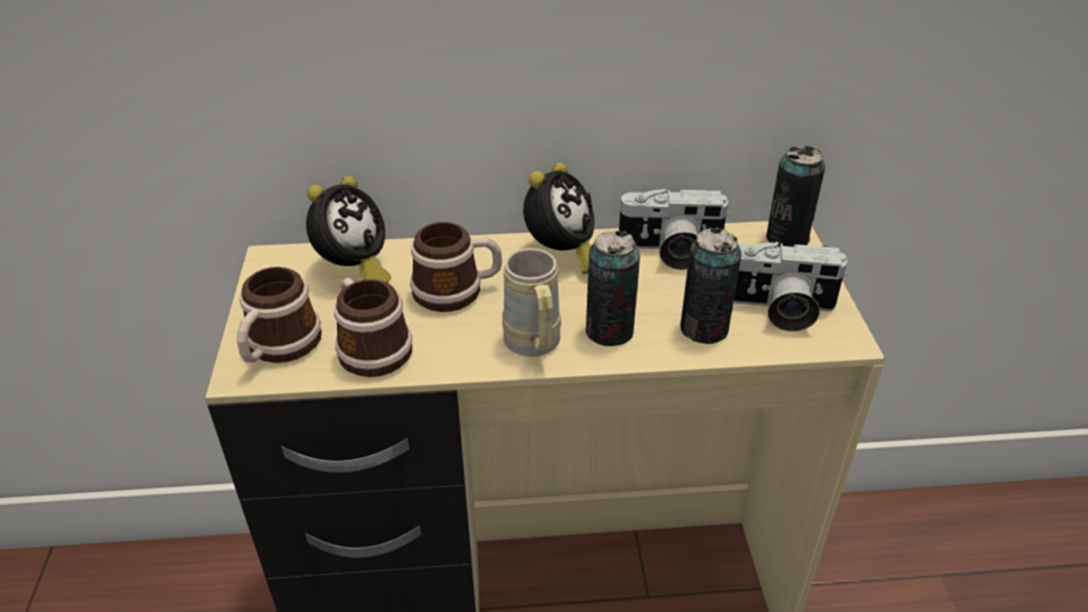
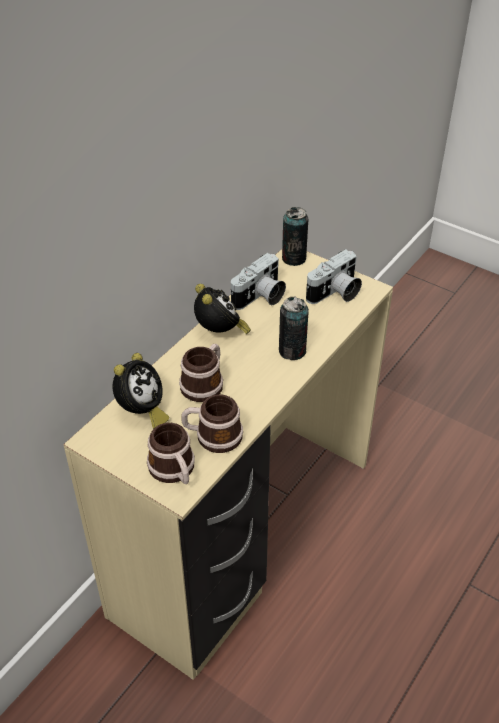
camera: 50 degrees left, 5 degrees up
(353, 270) = (142, 412): alarm clock -> alarm clock turned 45 degrees clockwise
(534, 347) = (276, 381): beige mug -> none
(704, 329) = (322, 322): can -> none

